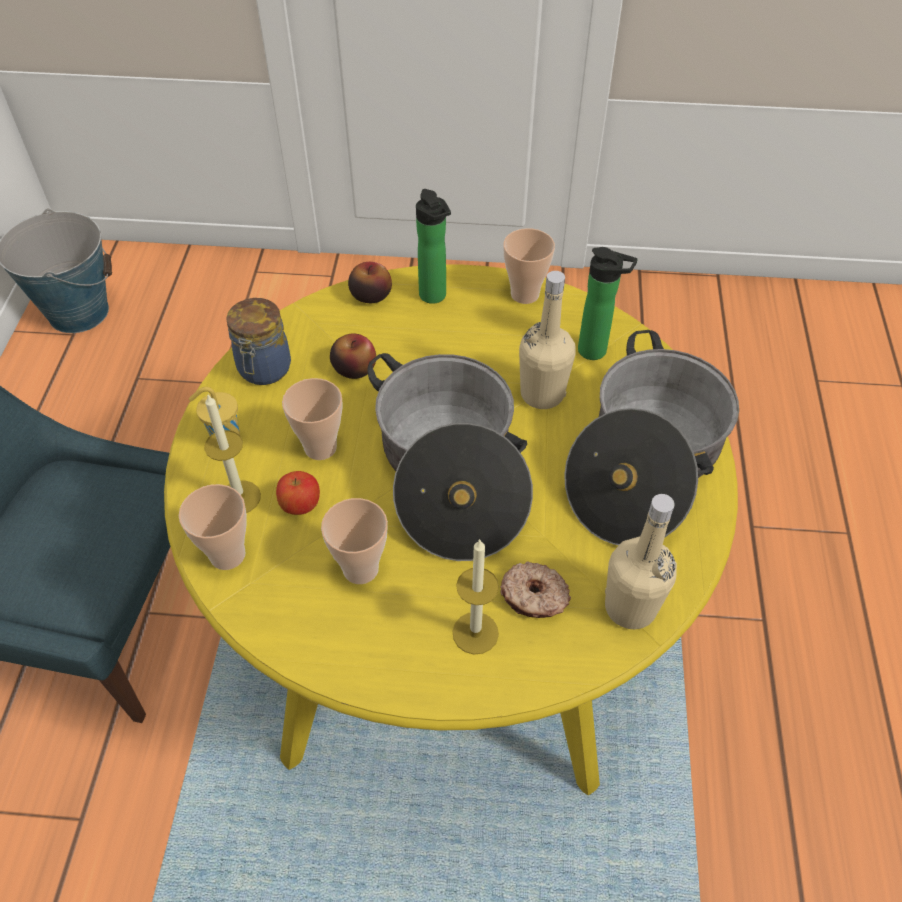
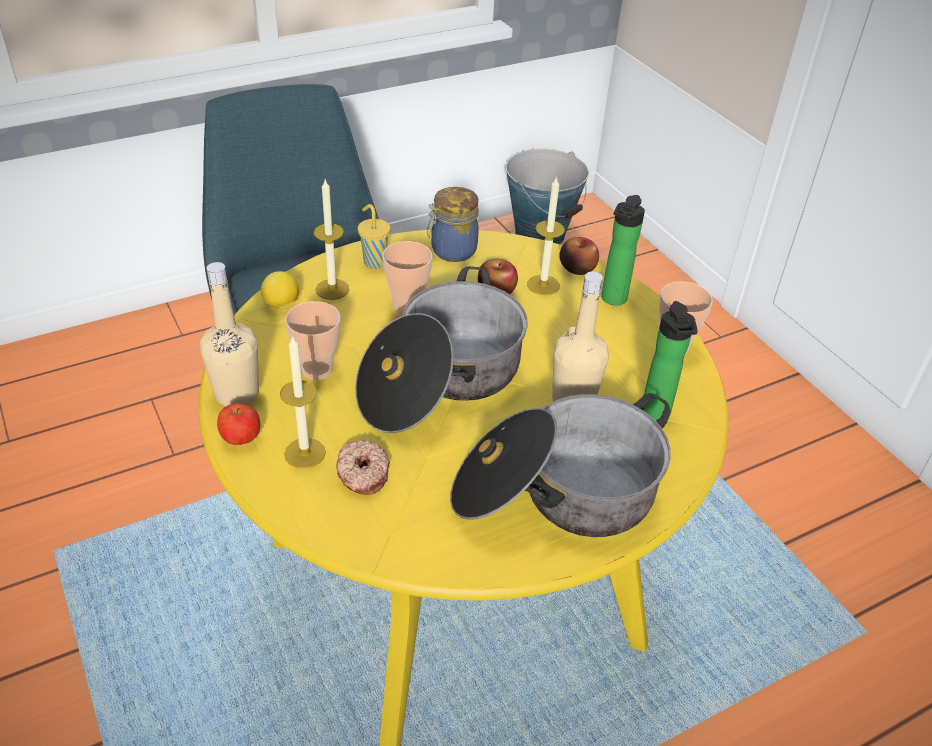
camera: 55 degrees right, 10 degrees down
(227, 555) = (281, 305): cup -> lemon
(300, 505) = (348, 319): apple -> apple (241, 439)
(374, 331) = (543, 285): none -> candle
(630, 607) = (396, 539): beige bottle -> beige bottle (237, 393)

